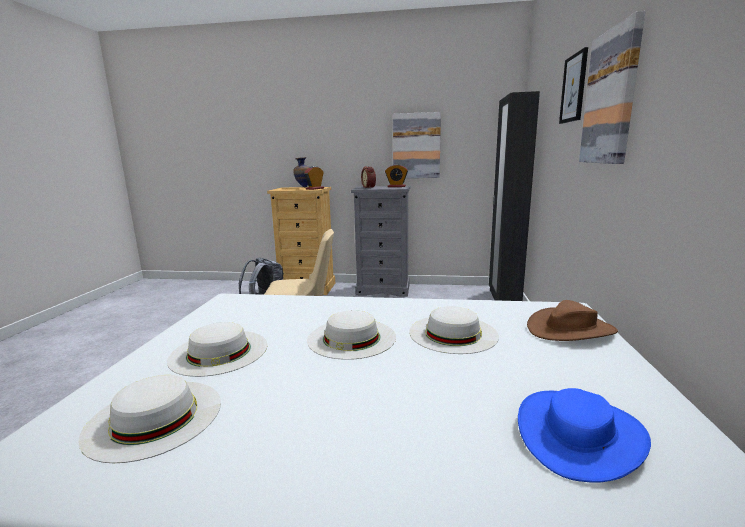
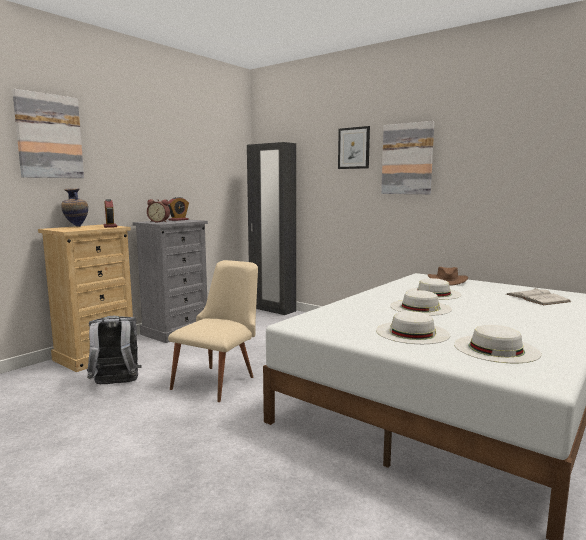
camera: 60 degrees left, 5 degrees down
(416, 146) = (182, 179): picture -> picture (49, 136)
(579, 434) = (537, 298): blue hat -> white book

